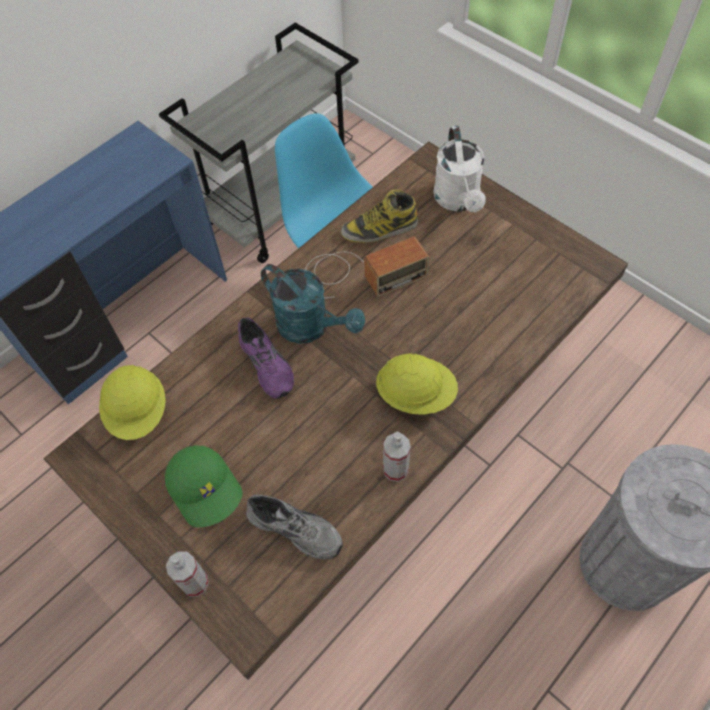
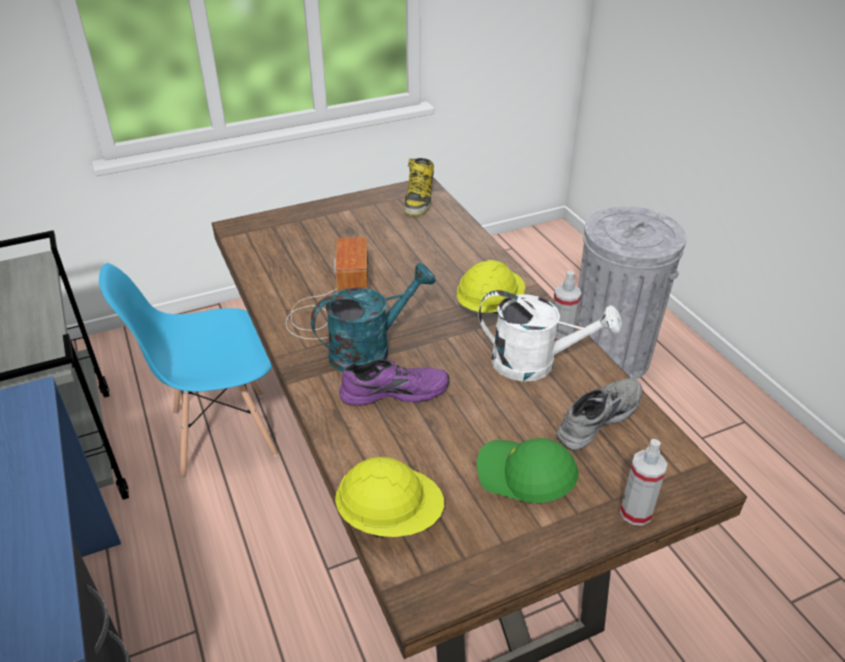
camera: 70 degrees left, 20 degrees down
(206, 488) = (524, 477): green cap -> green cap turned 135 degrees counterclockwise
(379, 229) = (288, 276): boot -> boot (419, 200)
(458, 201) = (298, 226): white watering can -> white watering can (535, 363)

